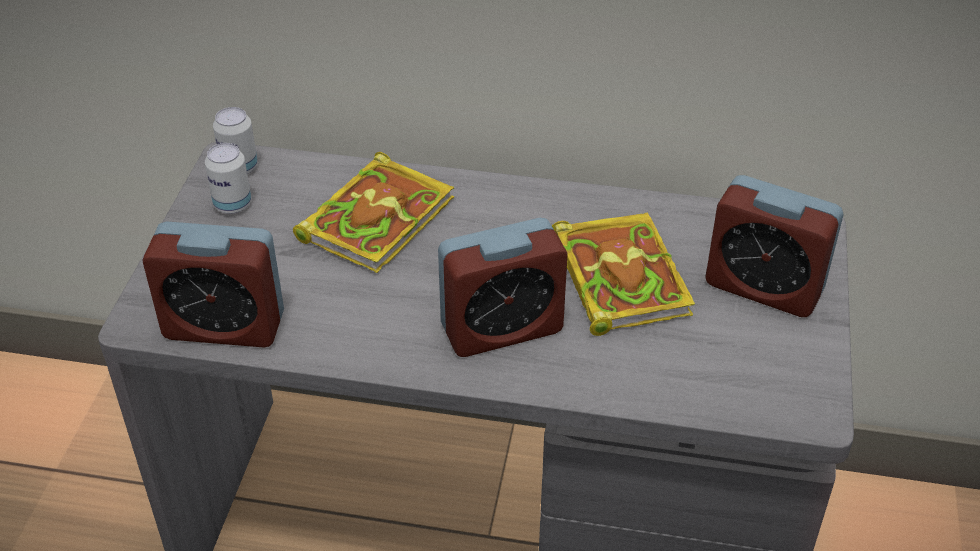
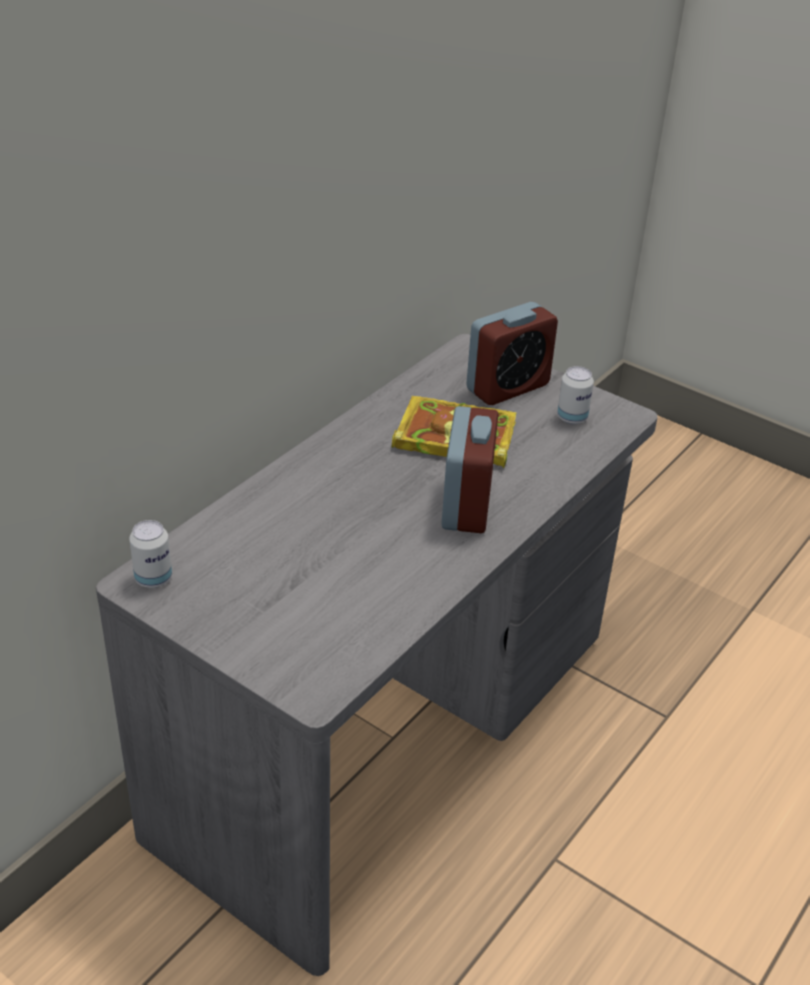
camera: 65 degrees left, 5 degrees down
(224, 326) = (357, 644): alarm clock -> none
(232, 205) = (202, 597): can -> can (572, 418)
(378, 216) = (292, 522): book -> none

